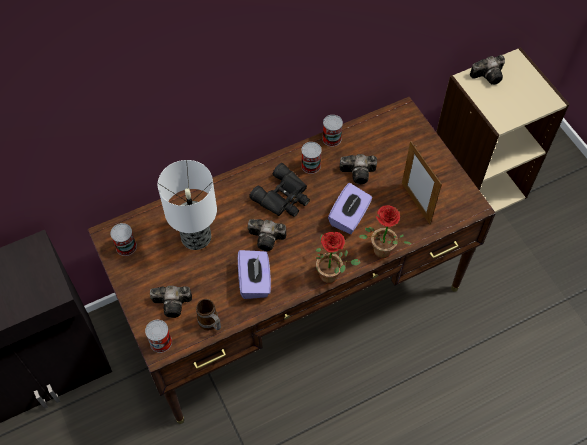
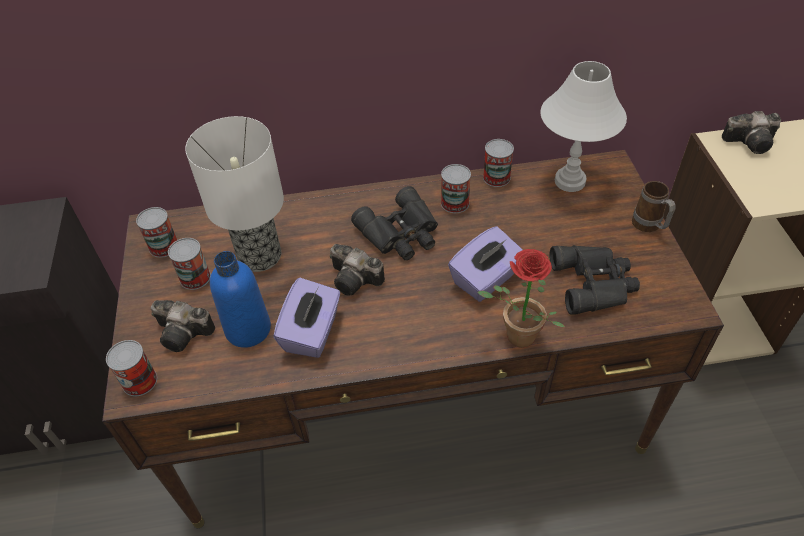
camera: 20 degrees right, 10 degrees down
(160, 264) = (195, 277): none -> can
(211, 324) = (222, 376): mug -> mug (649, 227)
(213, 290) = (248, 329): none -> blue bottle
(332, 275) = (431, 353): potted plant -> none
(359, 173) = (522, 226): camera -> none
(380, 130) = (569, 181): none -> white table lamp
(416, 203) = (595, 283): picture frame -> black binoculars

